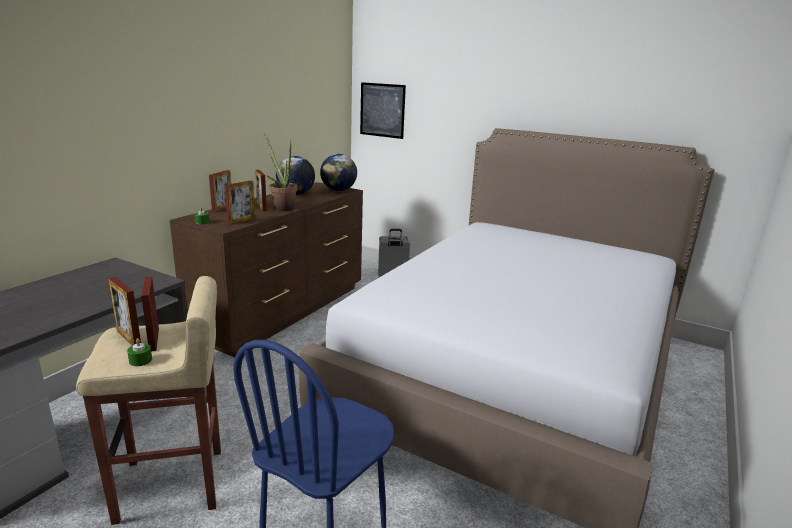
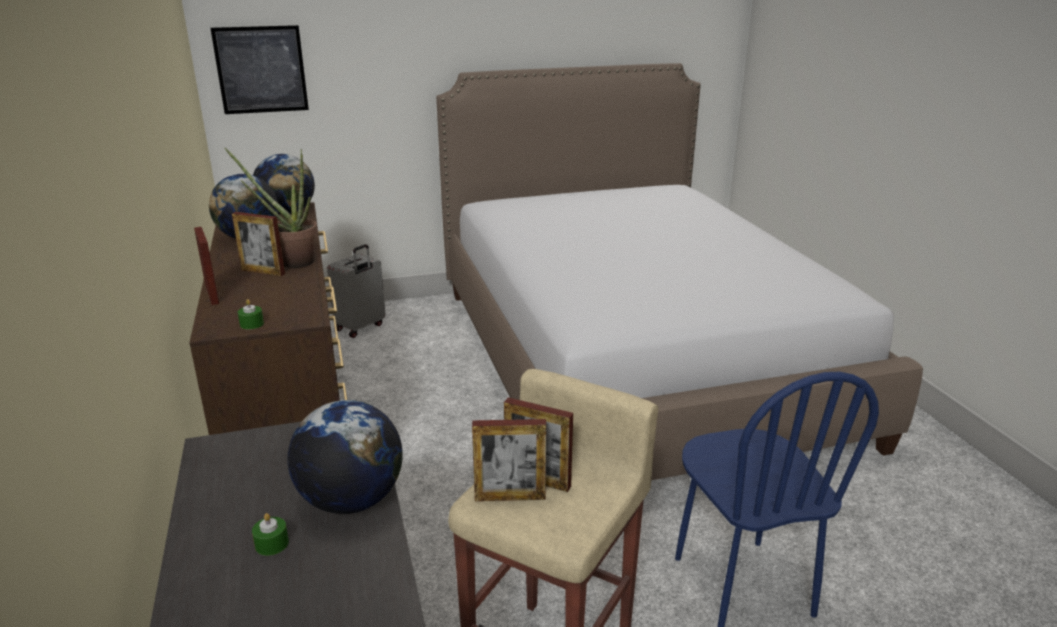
camera: 45 degrees left, 5 degrees up
(88, 303) = (351, 500): none -> globe
(140, 360) = (586, 503): green candle -> green candle (272, 544)
(241, 221) = (300, 300): picture frame -> none

